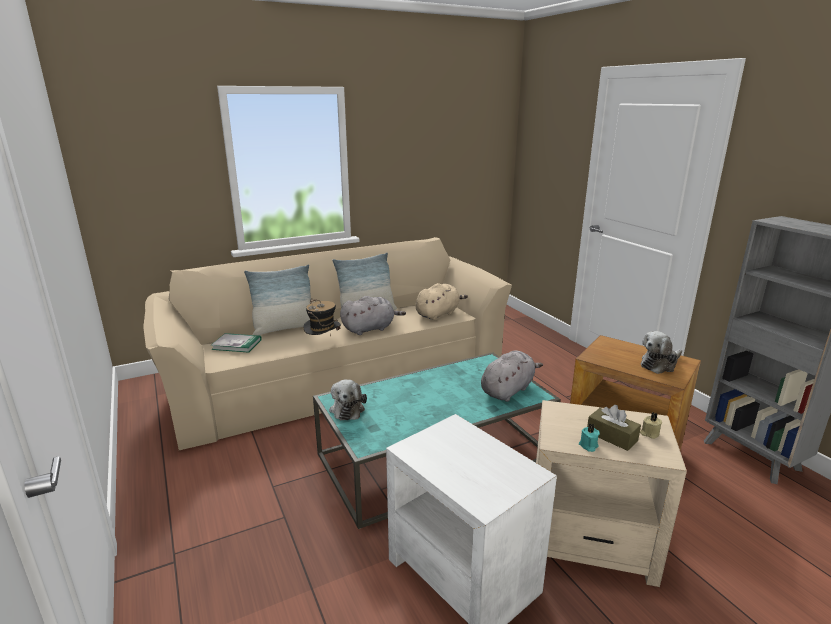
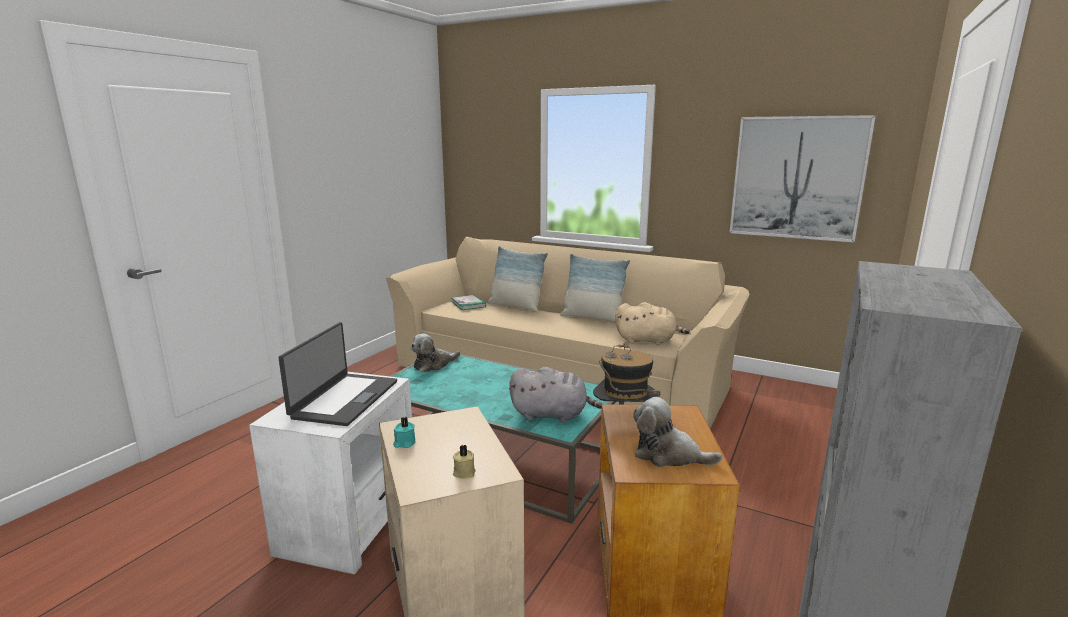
camera: 55 degrees right, 5 degrees down
(323, 344) = (507, 323): hat -> hat (624, 421)
(370, 329) = (563, 327): grey plush toy -> none
(455, 164) = (797, 178): none -> picture
(472, 456) = (344, 399): none -> laptop
(611, 436) = (435, 452): brown tissue box -> none

